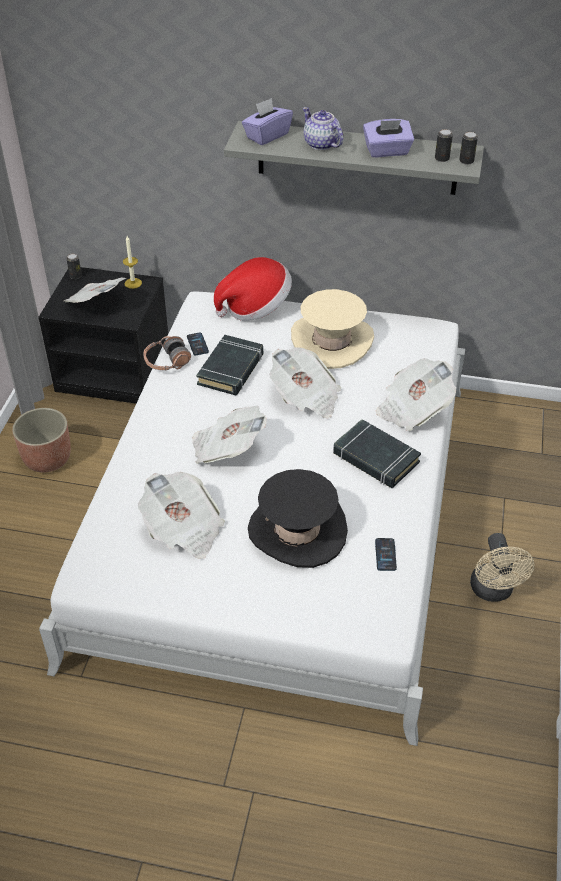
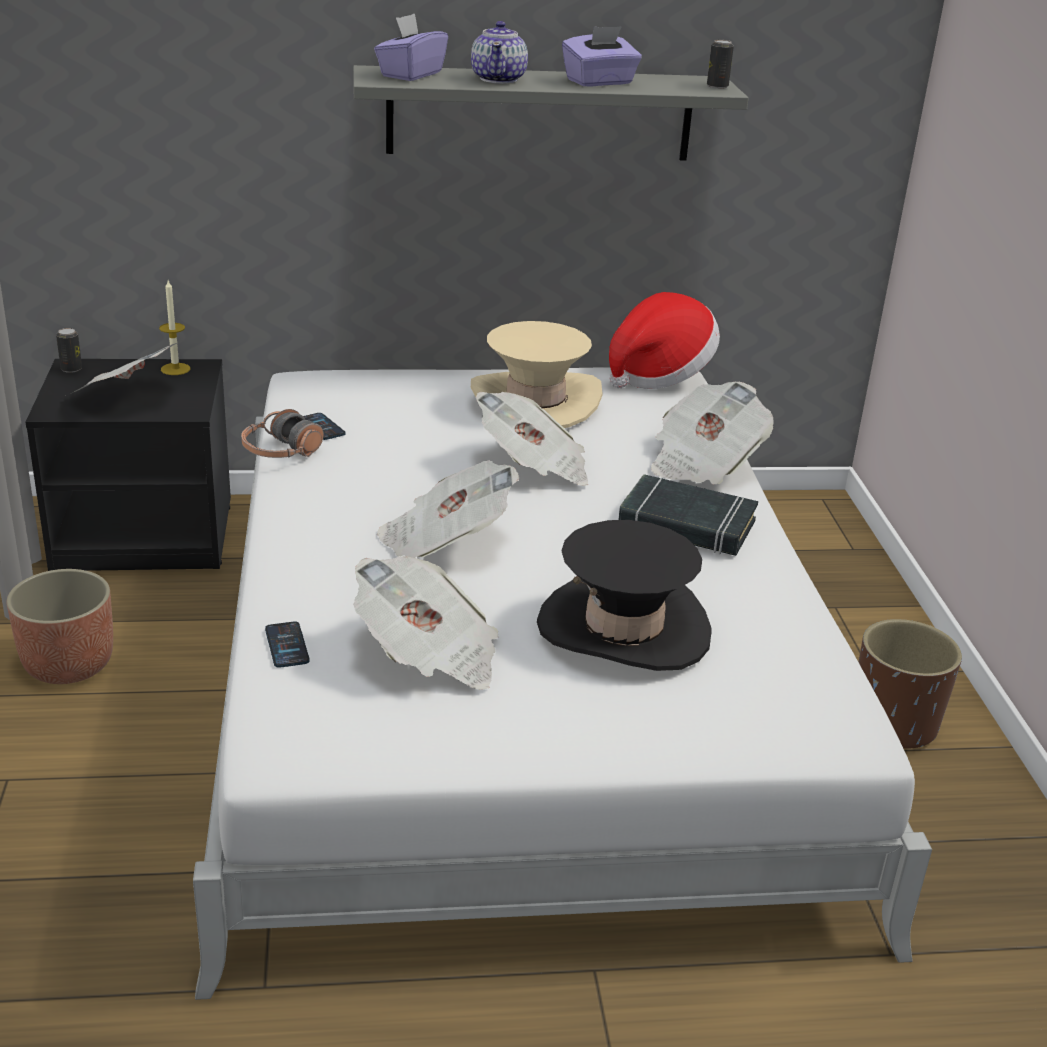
camera: 20 degrees left, 15 degrees down
(231, 369) = (395, 449): black book -> none
(255, 307) = (391, 378): hat -> hat (658, 374)
(321, 144) = (499, 79): teapot -> teapot turned 120 degrees counterclockwise
(385, 555) = (781, 638): phone -> phone (287, 645)
(442, 159) = (682, 85): can -> none
(493, 591) = (893, 724): beige fan -> brown planter

